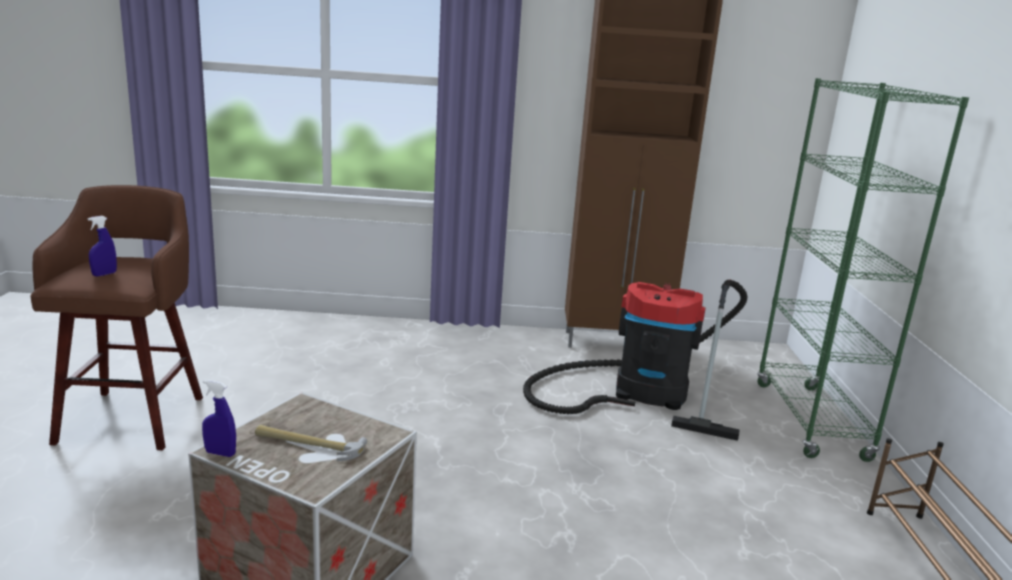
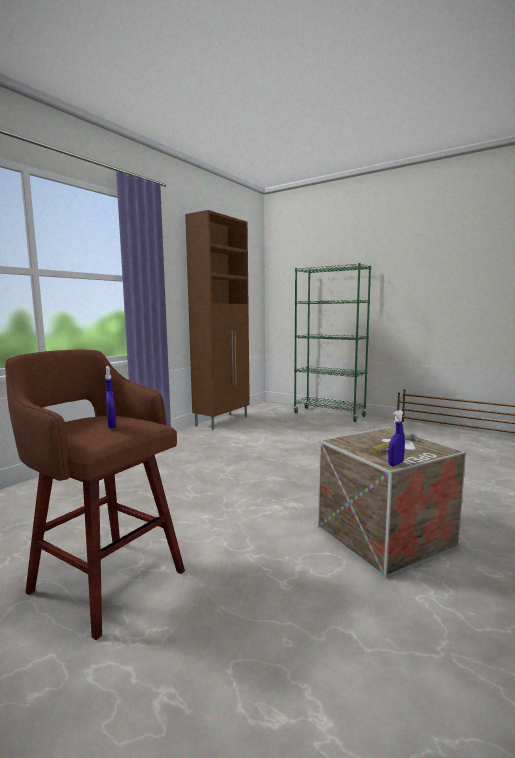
camera: 55 degrees left, 10 degrees down
(641, 393) = (277, 429): vacuum cleaner -> none

